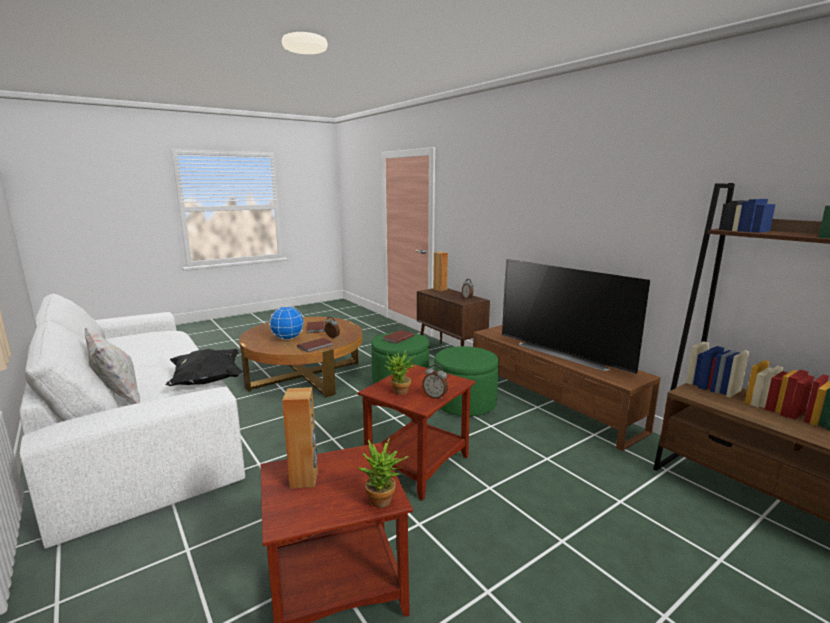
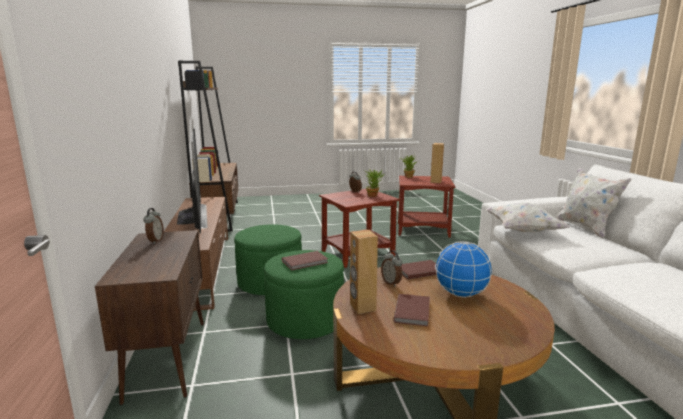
camera: 155 degrees left, 0 degrees up
(207, 381) = (522, 231): black pillow -> white pillow
(440, 289) = (127, 274): brown speaker -> brown speaker (362, 307)

